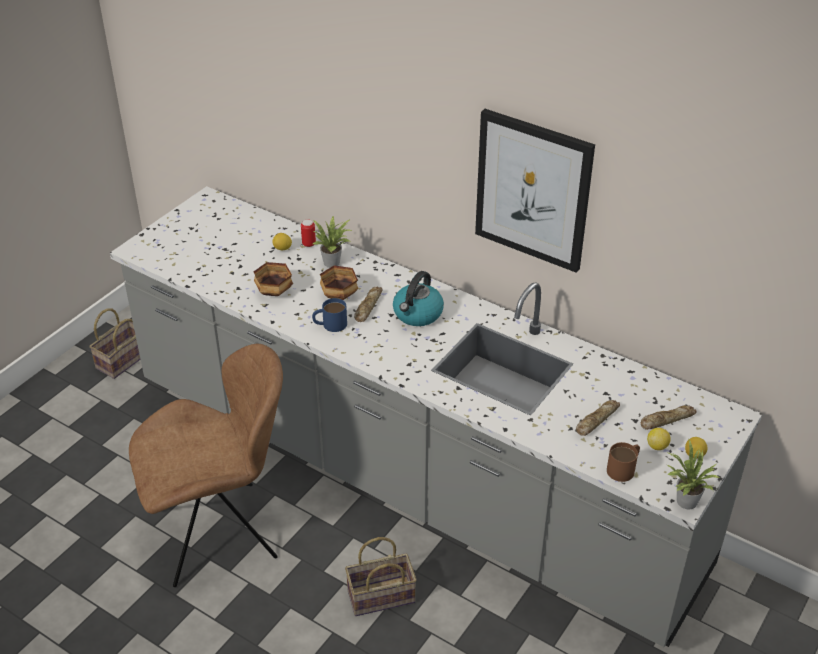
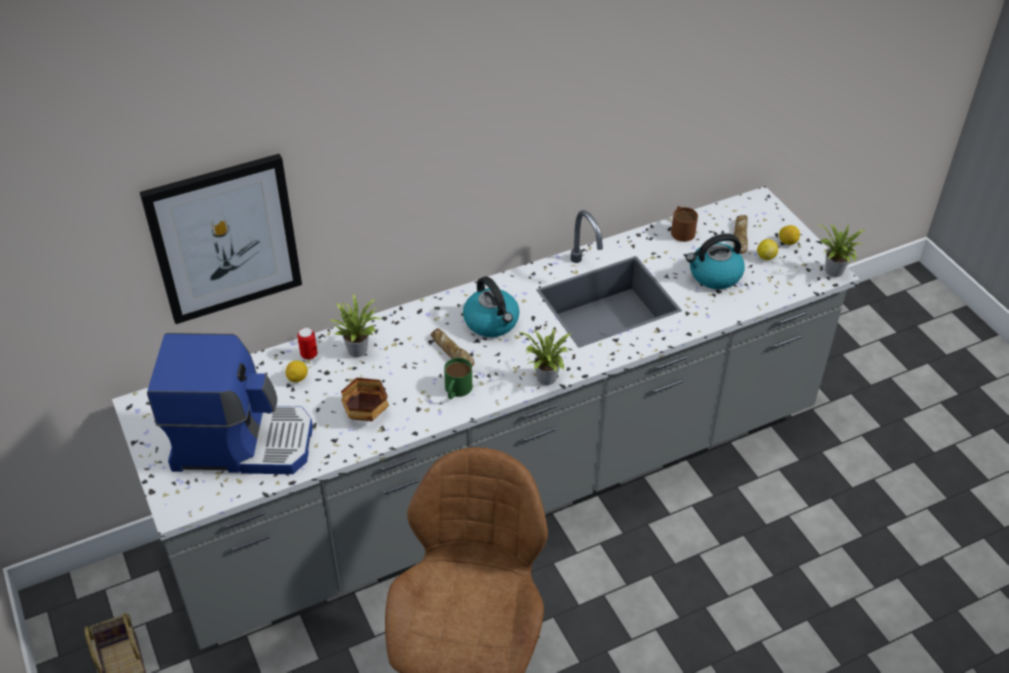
camera: 60 degrees left, 5 degrees up
(207, 250) = (242, 442): none -> coffee machine
(330, 324) = (456, 390): blue mug -> green mug
(338, 295) = (415, 366): bowl -> none
(379, 366) = (546, 380): none -> potted plant
(379, 598) = (637, 574): basket -> none
(533, 190) = (545, 130): picture -> picture (224, 238)
(596, 420) = (714, 275): bread -> kettle
(624, 468) = (778, 286): brown mug -> brown mug (681, 230)

